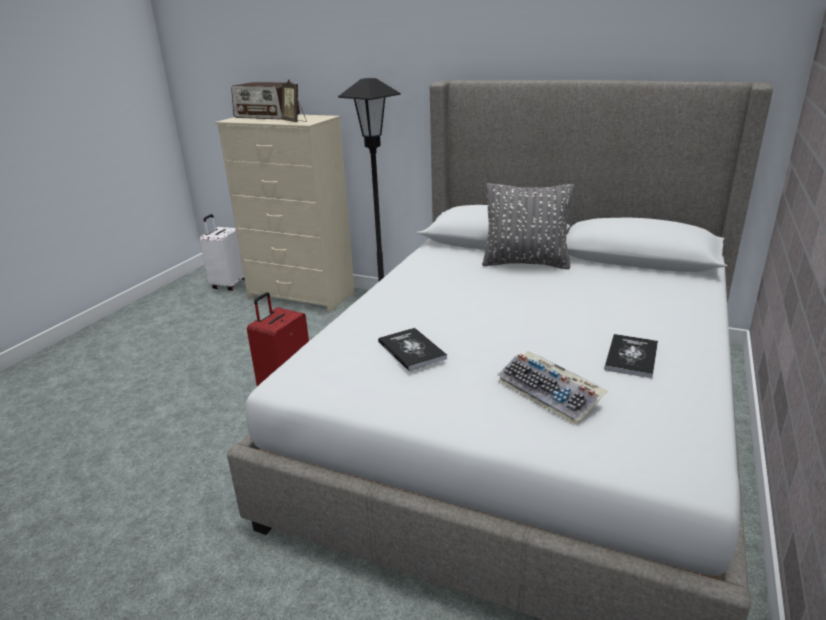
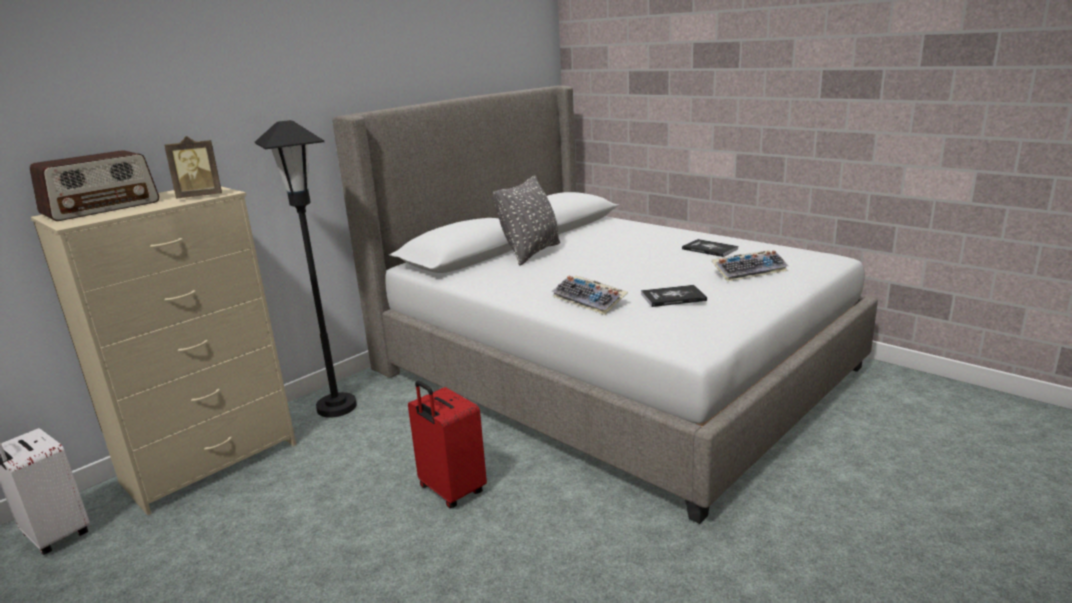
camera: 70 degrees left, 5 degrees down
(394, 312) = (590, 301): none -> keyboard

